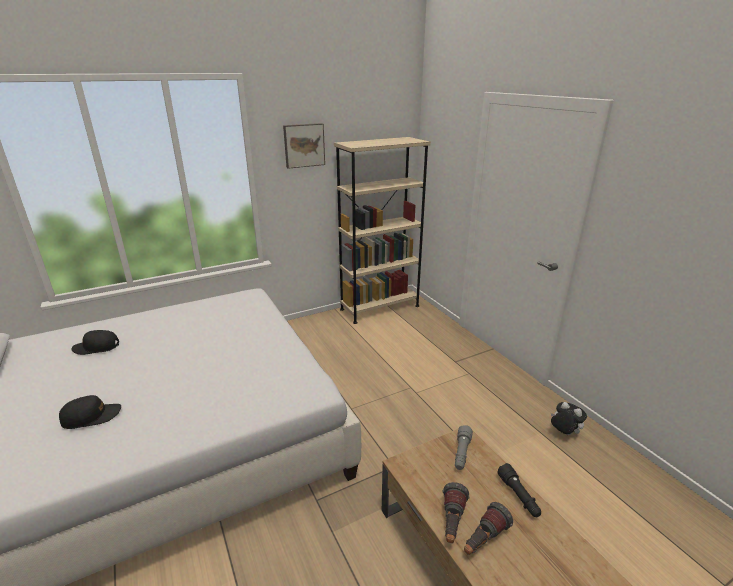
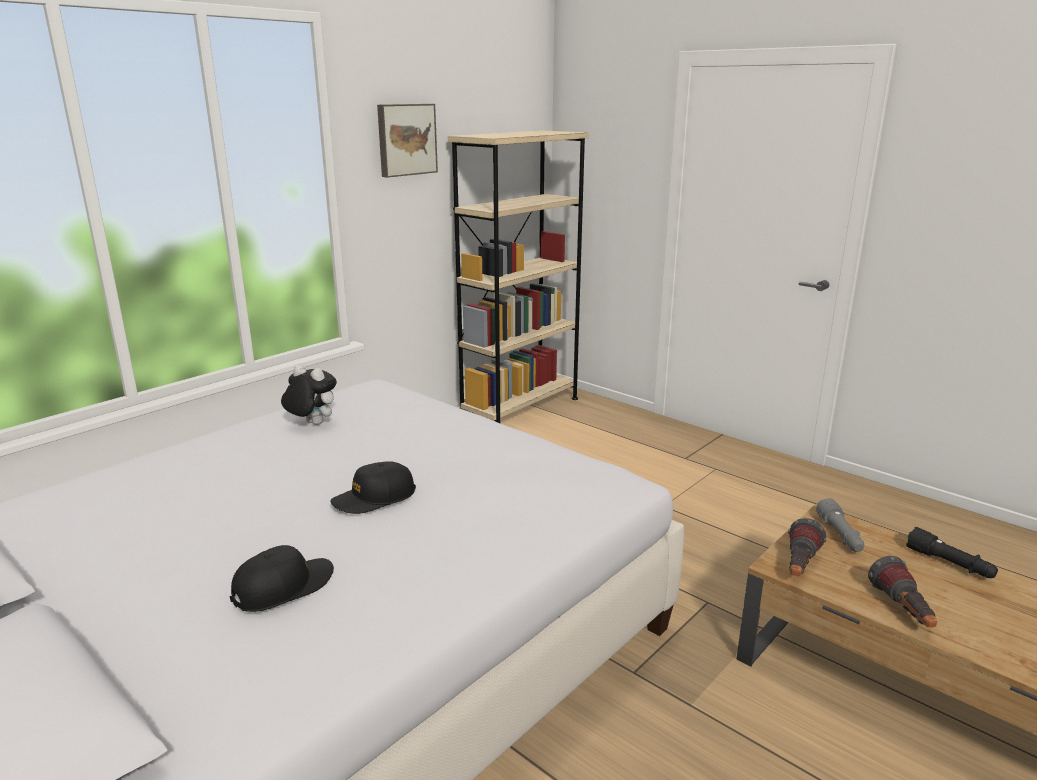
camera: 20 degrees left, 5 degrees down
(96, 347) = (169, 496): black cap -> black cap (374, 498)
(483, 540) = (956, 619): flashlight -> flashlight (799, 567)
(563, 433) = (886, 513): plush toy -> plush toy (311, 424)

